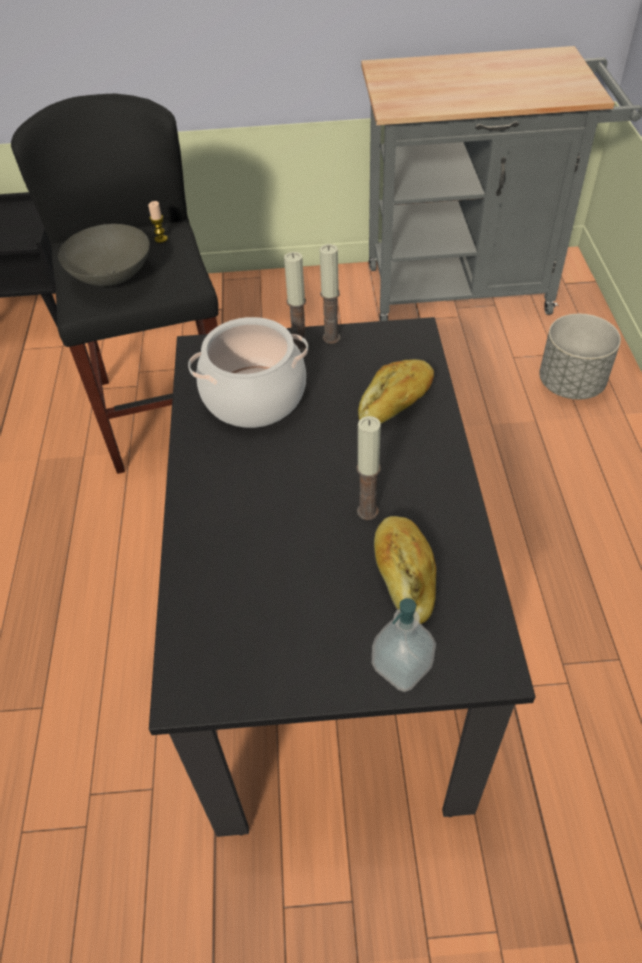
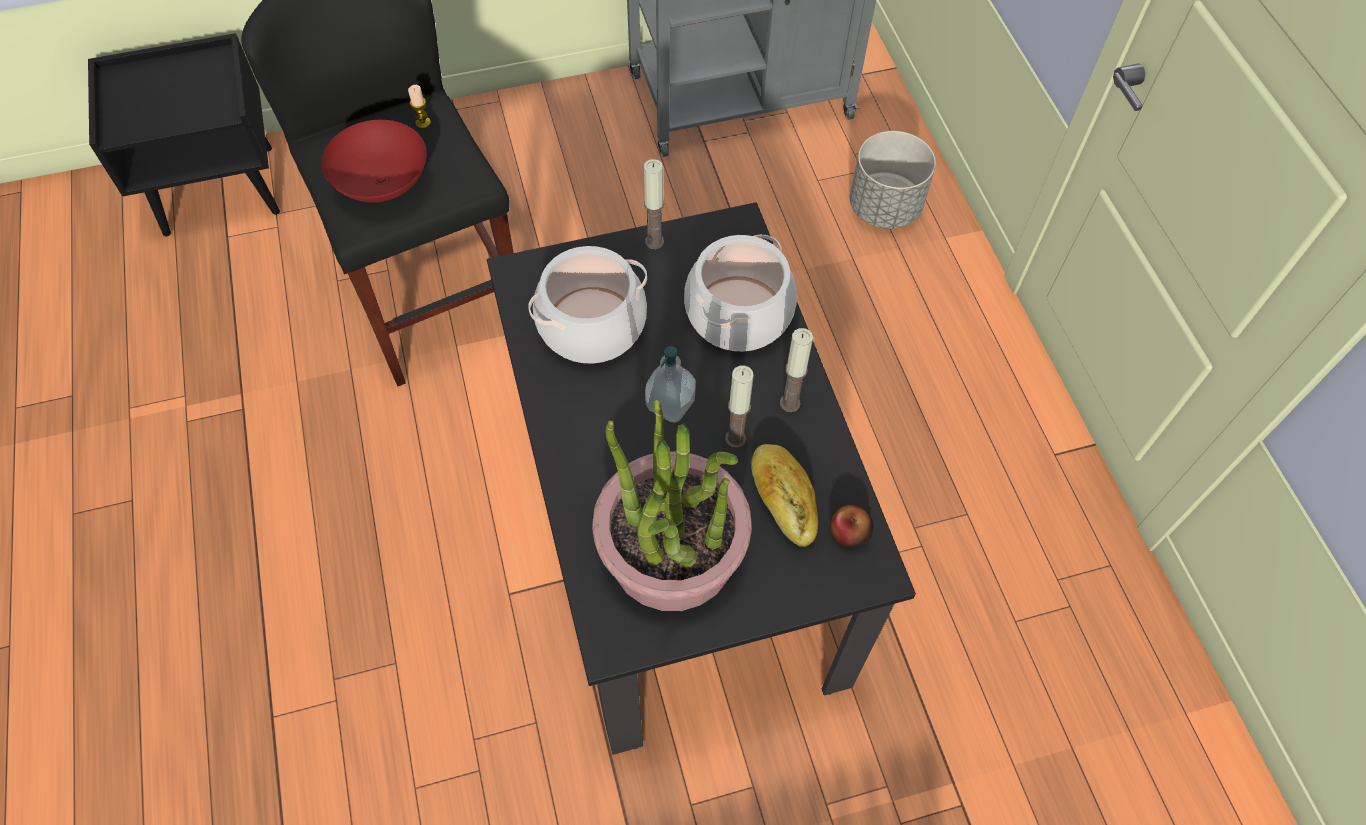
camera: 15 degrees left, 10 degrees up
(112, 278) = (383, 185): grey bowl -> red bowl
(274, 611) = (672, 553): none -> potted plant
(299, 345) = (623, 255): candle -> candle (790, 403)
(396, 403) = (738, 313): bread -> cooking pot
(402, 666) = (798, 586): soap dispenser -> soap dispenser (670, 404)
(469, 620) = (849, 533): none -> apple

